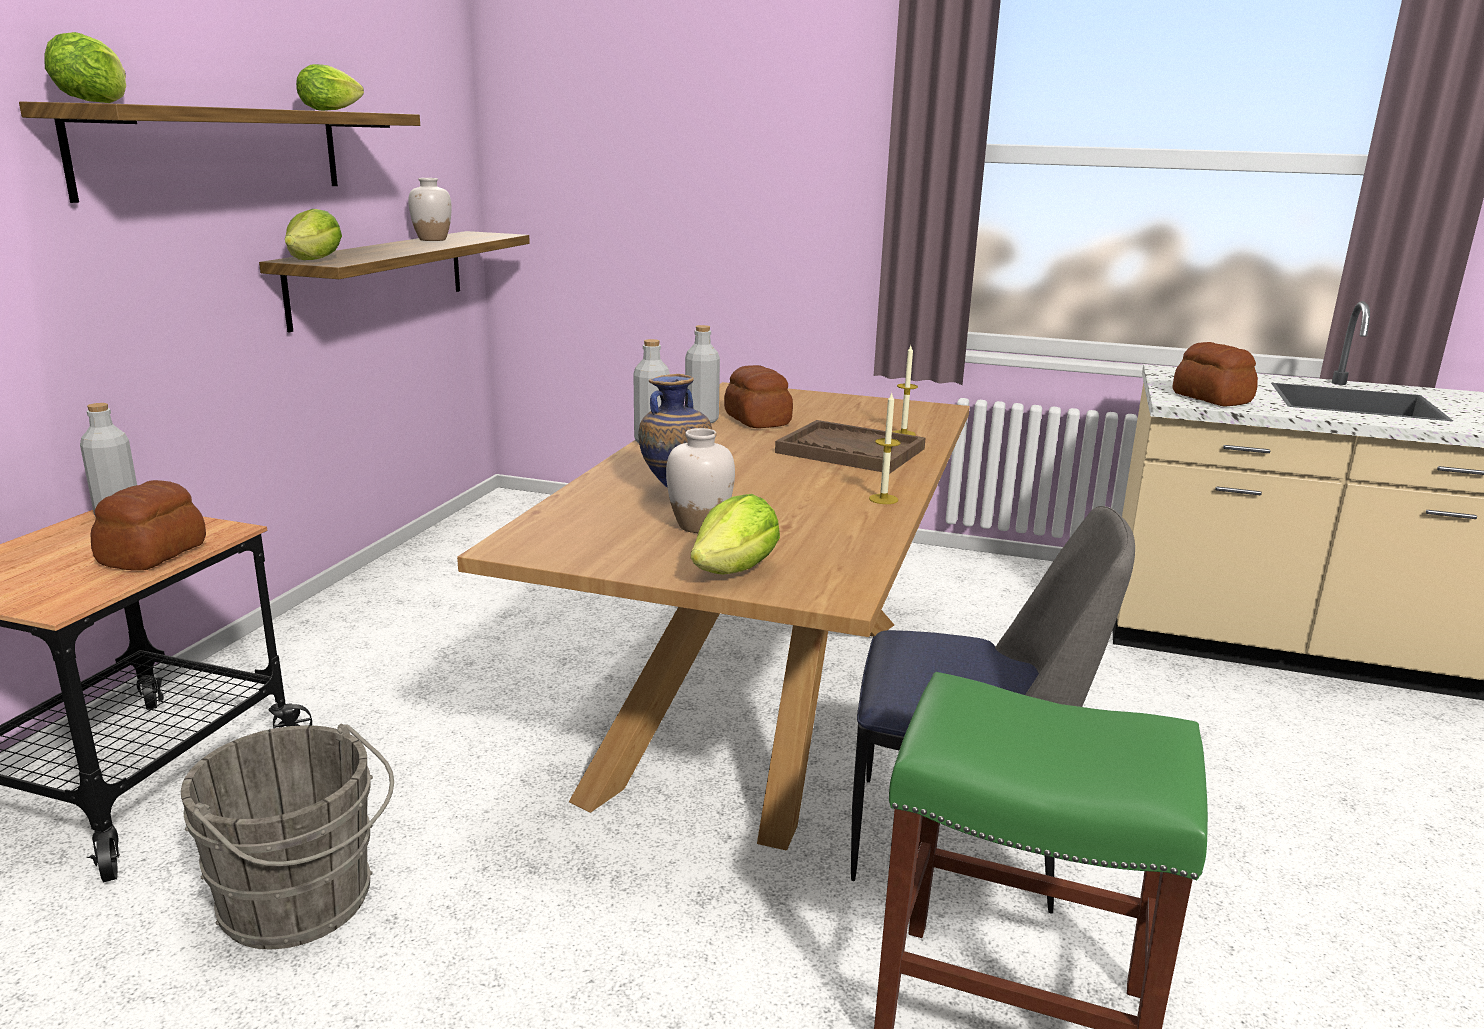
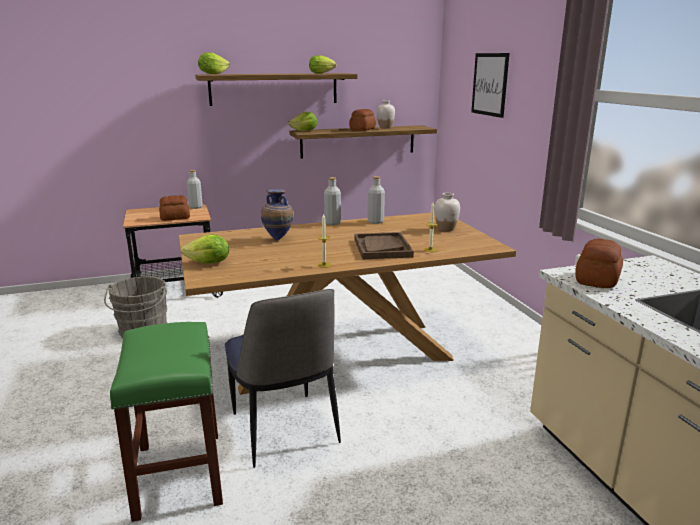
camera: 55 degrees right, 0 degrees up
(666, 140) = (490, 84): none -> picture
(699, 526) = (247, 250): white vase -> white vase (446, 229)
(758, 420) = (396, 227): bread -> bread (363, 129)

